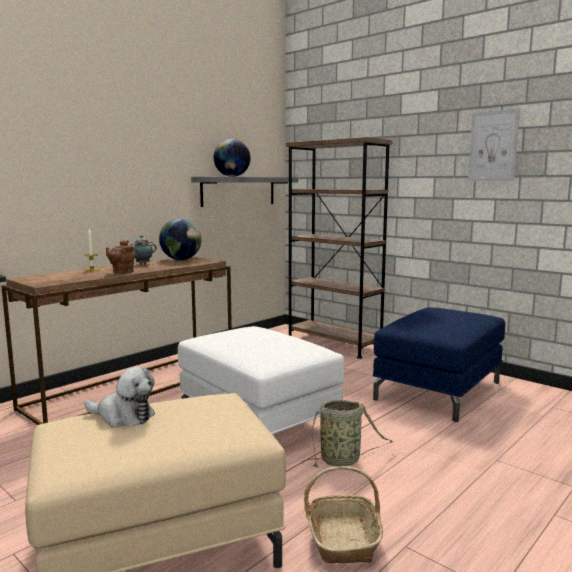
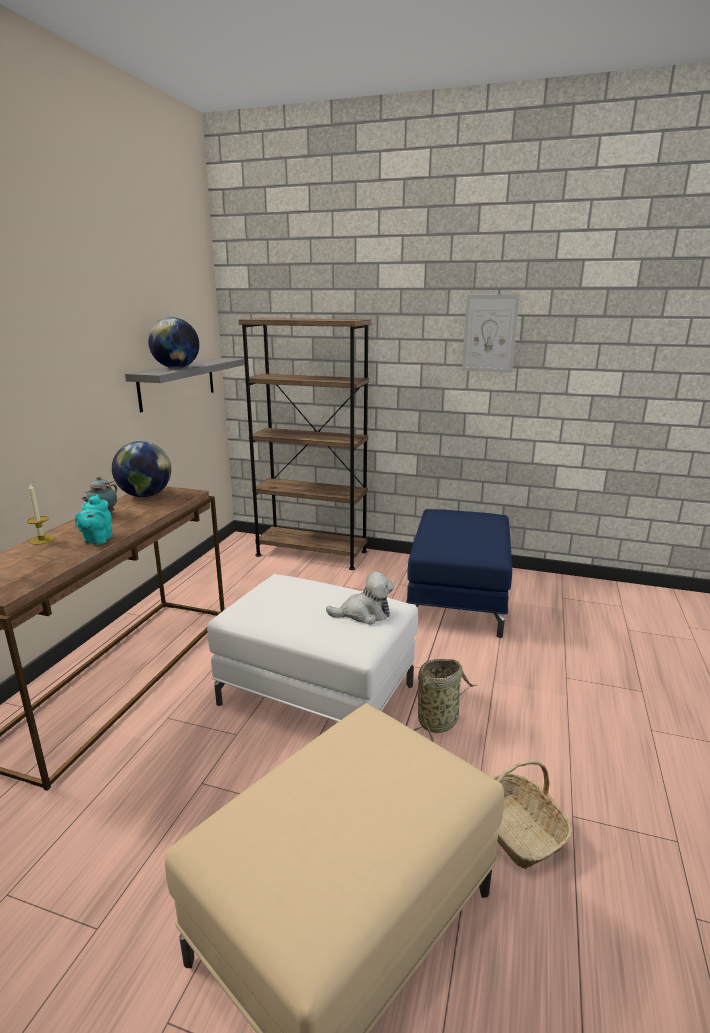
camera: 25 degrees left, 10 degrees up
(121, 272) = (97, 540): brown teapot -> turquoise teapot
(123, 416) = (289, 798): plush toy -> plush toy (364, 614)

